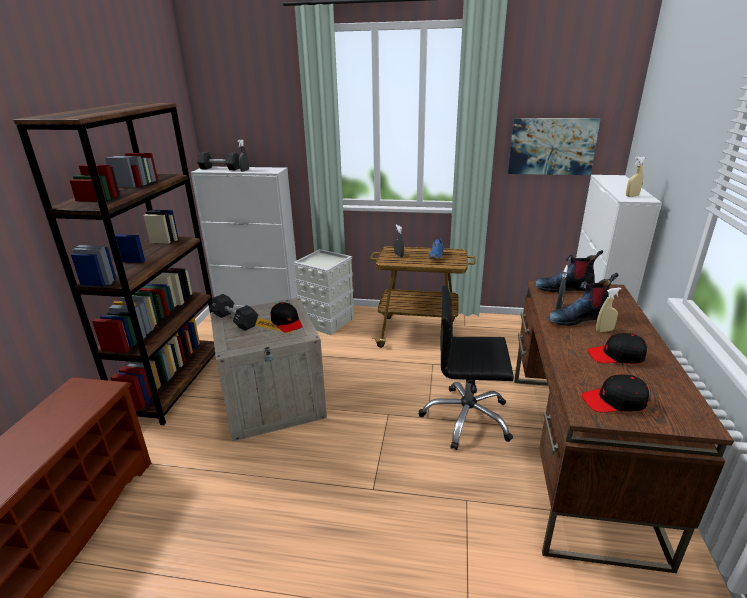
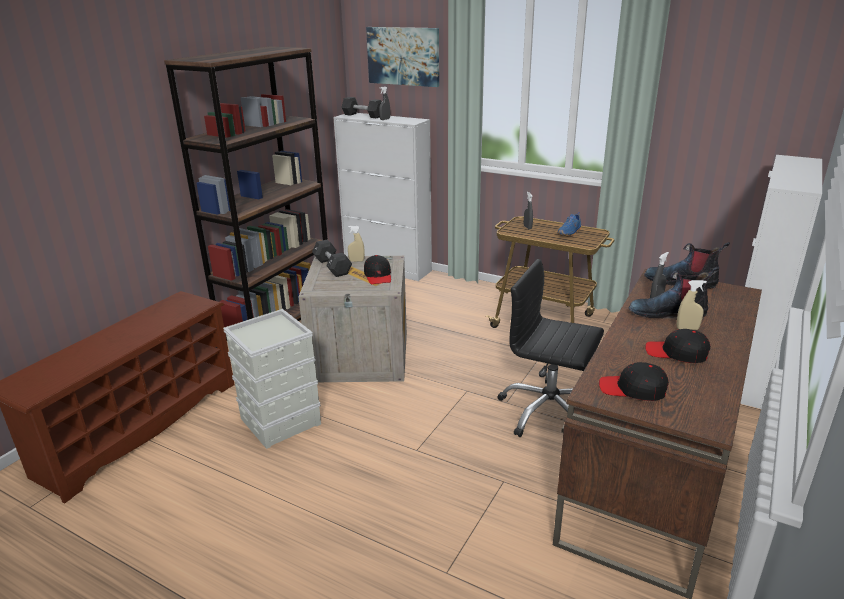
camera: 20 degrees right, 0 degrees up
(327, 321) = (450, 293): grey storage box -> grey storage box (281, 420)
(551, 146) = (731, 116): picture -> picture (403, 56)
(632, 196) = (792, 183): beige spray bottle -> beige spray bottle (356, 261)

